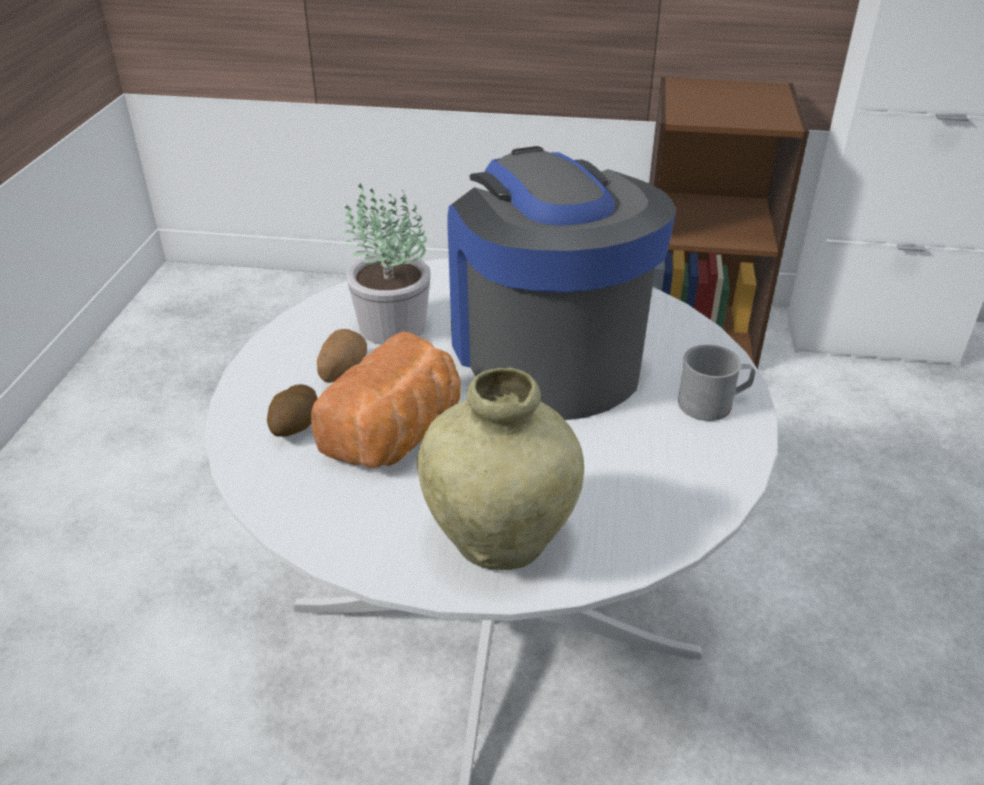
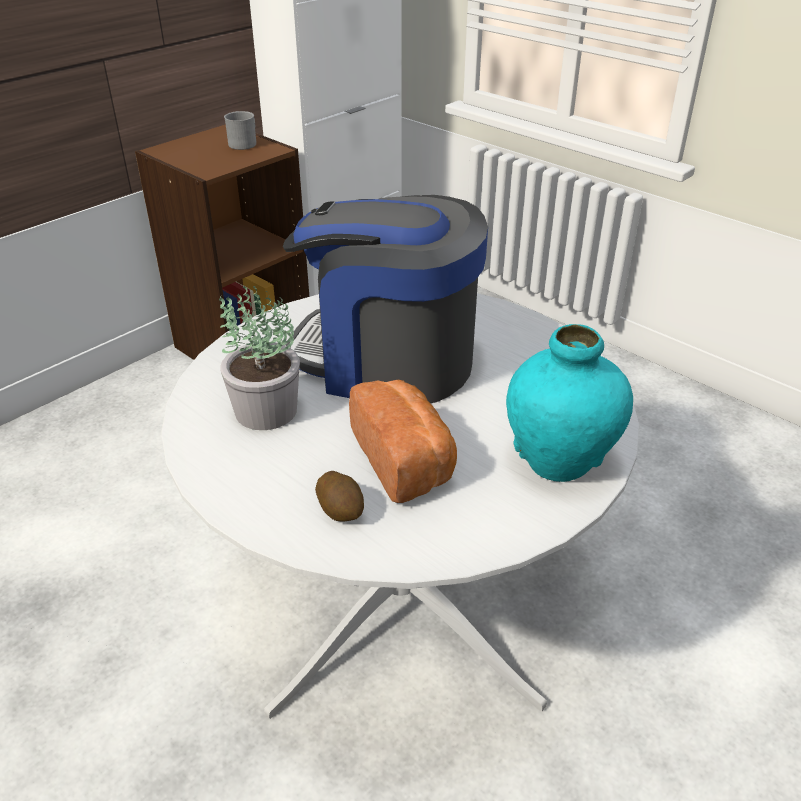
camera: 55 degrees left, 0 degrees up
(341, 372) = (296, 459): potato -> none
(500, 542) = (559, 461): beige vase -> turquoise vase
(713, 403) = (504, 325): grey mug -> grey mug (245, 143)

